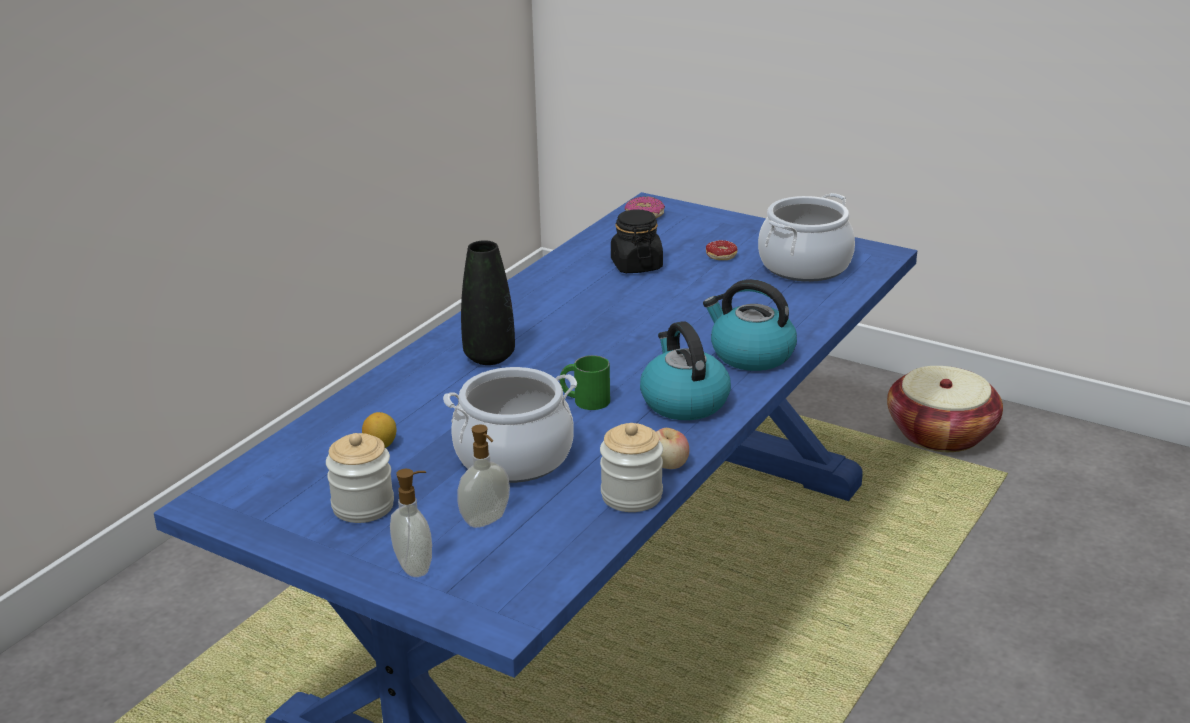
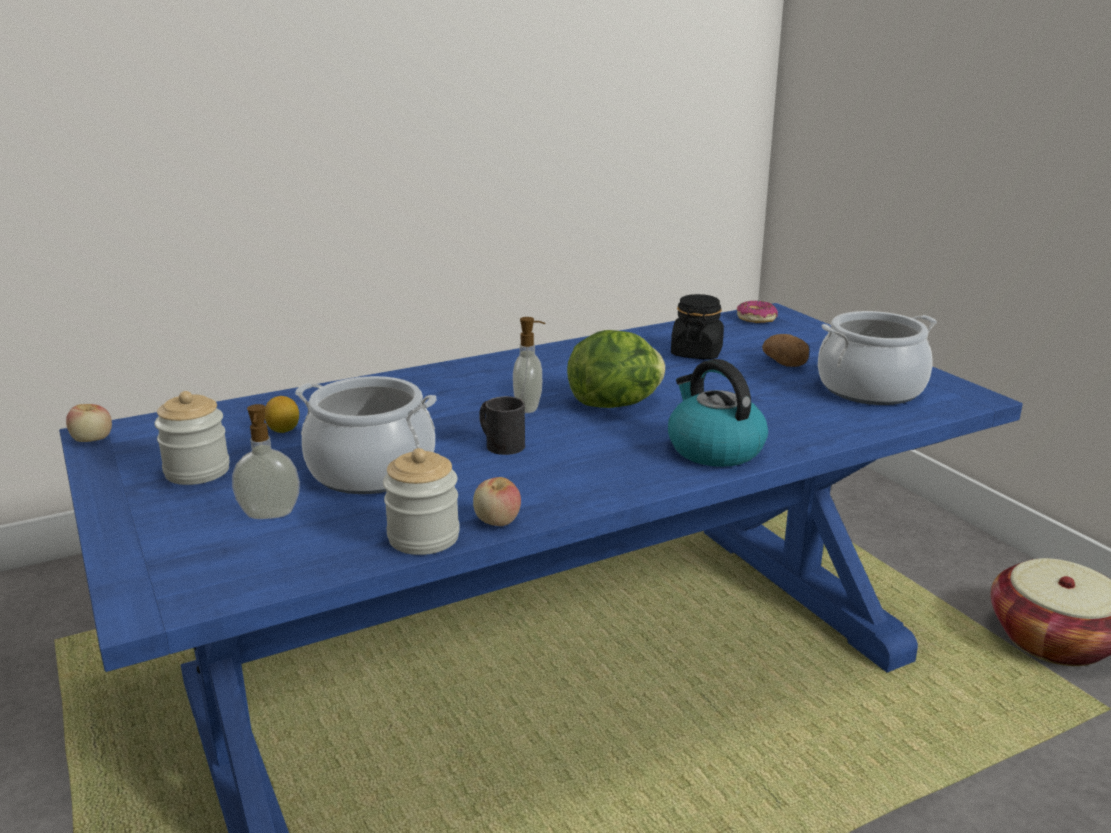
camera: 30 degrees right, 5 degrees down
(210, 511) = (92, 440): none -> apple
(415, 566) = (157, 533): soap dispenser -> soap dispenser (529, 408)
(489, 357) = (468, 389): black vase -> none
(584, 400) = (500, 443): green mug -> black mug
(631, 335) = (616, 404): none -> lettuce
(683, 401) = (590, 470): kettle -> none
(719, 258) = (786, 364): donut -> potato

